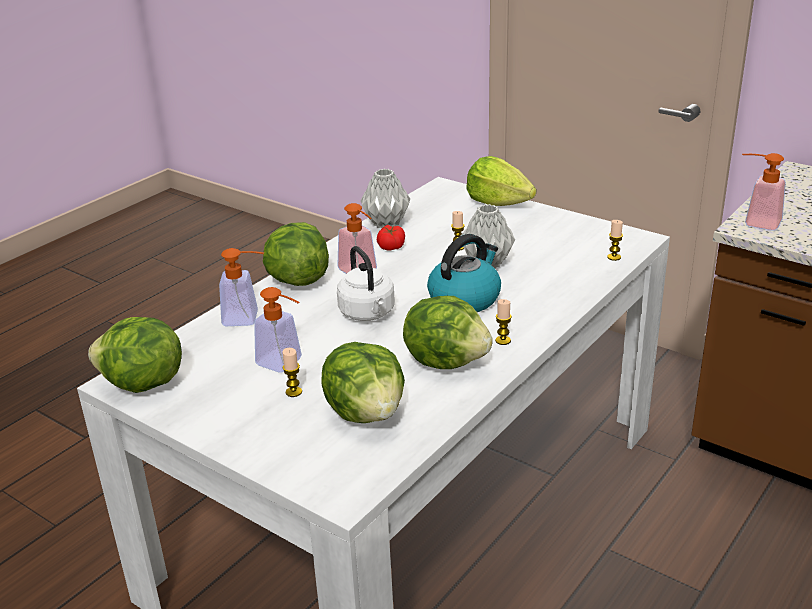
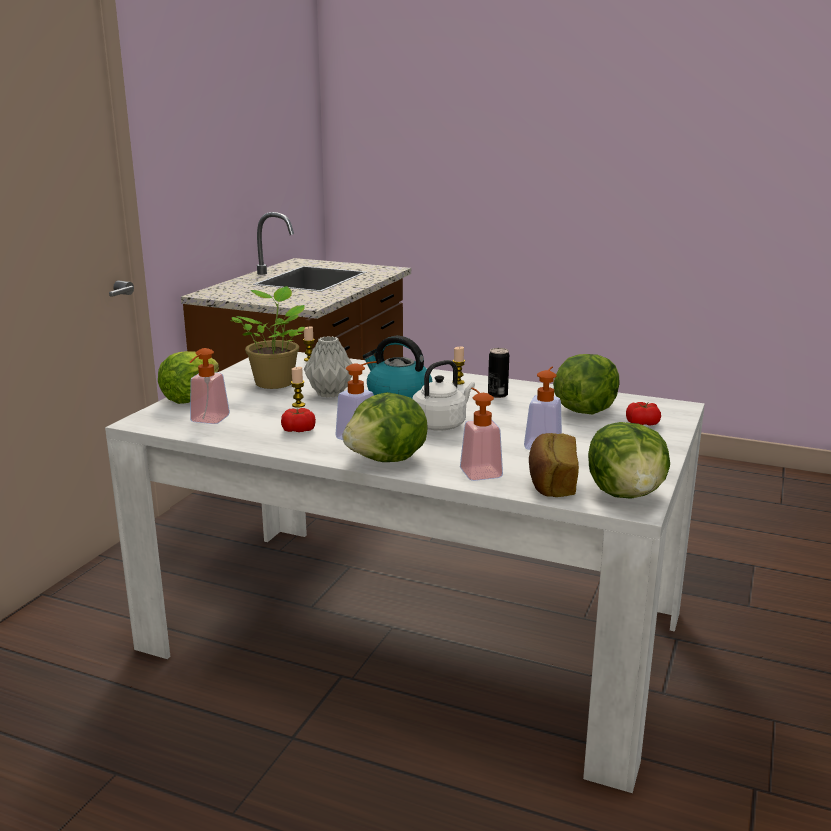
camera: 105 degrees left, 10 degrees down
(195, 350) = (551, 483): none -> bread
(293, 392) = (581, 435): candle -> none
(303, 446) = (642, 423): none -> tomato
(387, 224) = (242, 436): grey vase -> none
(447, 360) = (497, 395): lettuce -> can
(534, 238) = (275, 382): none -> potted plant
(755, 222) = (299, 303): soap dispenser -> soap dispenser (207, 421)

